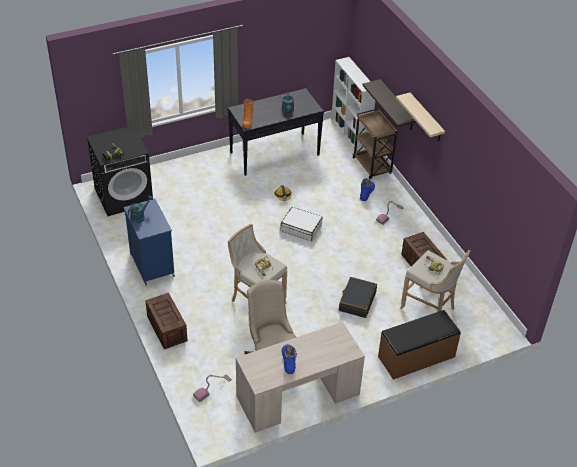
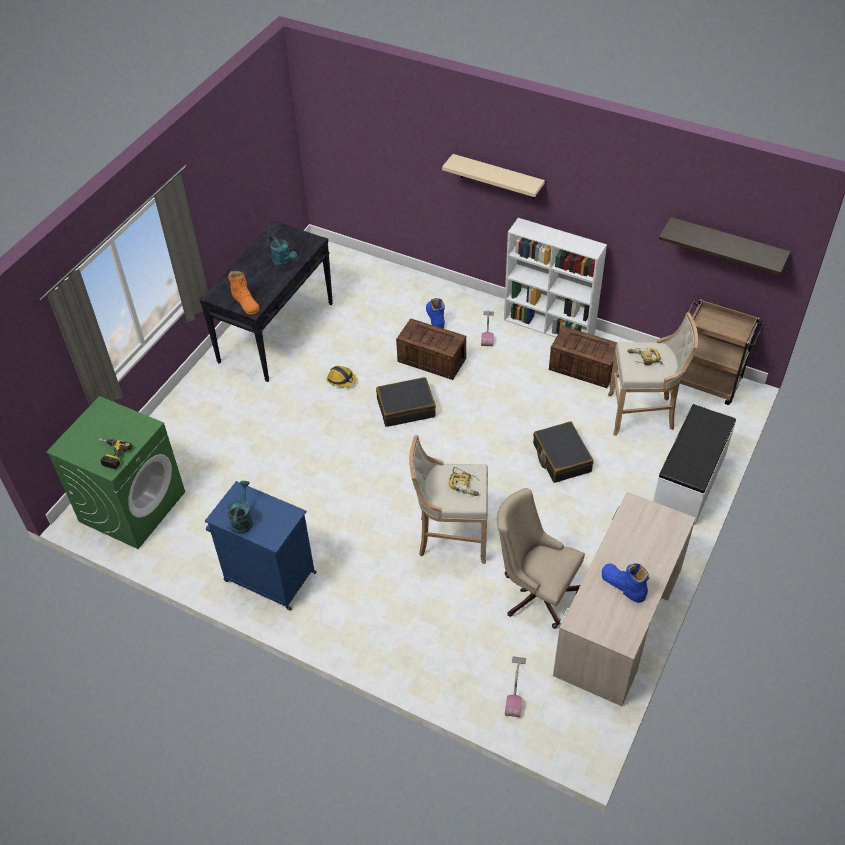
camera: 35 degrees left, 5 degrees up
(124, 196) = (132, 506): black washing machine -> green washing machine
(167, 329) = (379, 649): crate -> crate (432, 360)
(301, 228) = (406, 407): white suitcase -> black suitcase
(350, 134) = (342, 256): white bookcase -> white bookcase (550, 326)
(372, 166) = (408, 282): brown cart -> brown cart (707, 383)
(397, 105) = (427, 182): shelf -> shelf (726, 244)
(416, 357) = (690, 481): brown bench -> white bench

